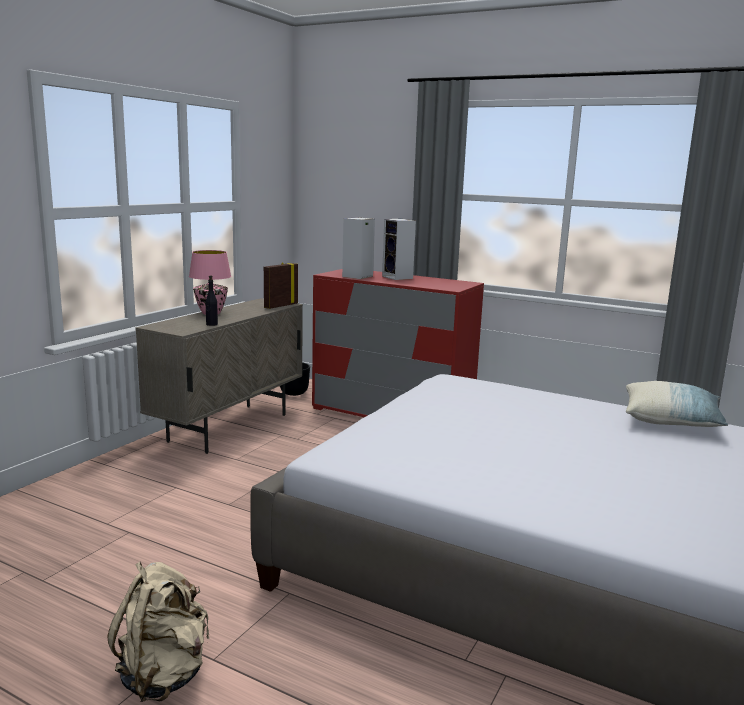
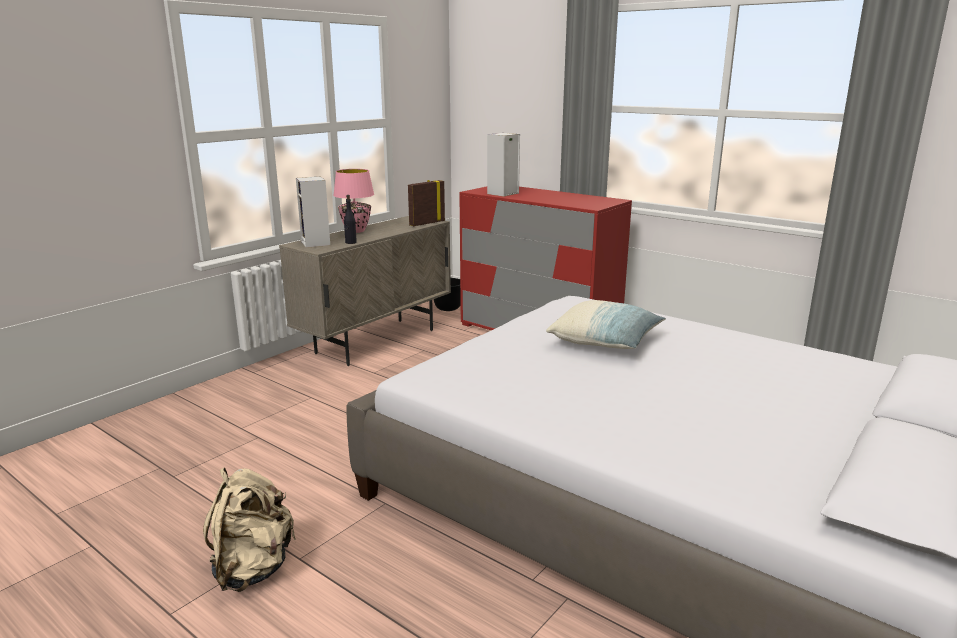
camera: 10 degrees right, 5 degrees up
(398, 277) = (544, 194): speaker -> speaker (316, 243)
(671, 420) = (794, 352): pillow -> pillow (605, 341)

